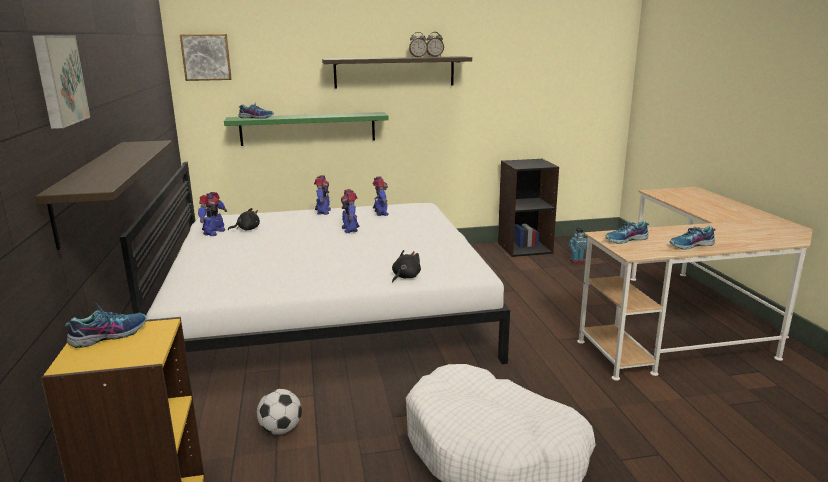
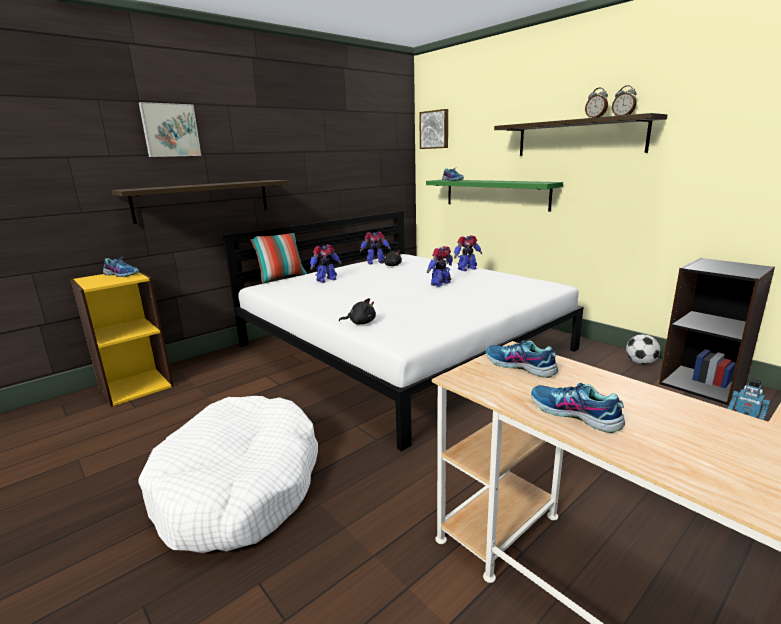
camera: 60 degrees right, 0 degrees up
(160, 283) = (281, 277): none -> pillow
(281, 430) = (230, 390): football -> football (641, 363)
(380, 213) = (499, 281): toy robot -> toy robot (326, 280)

